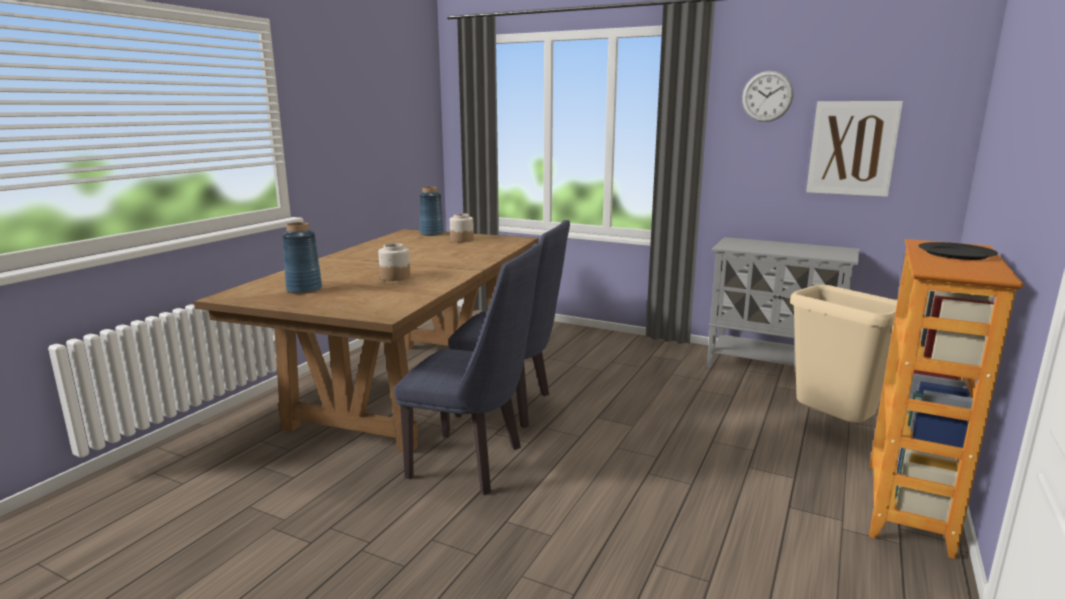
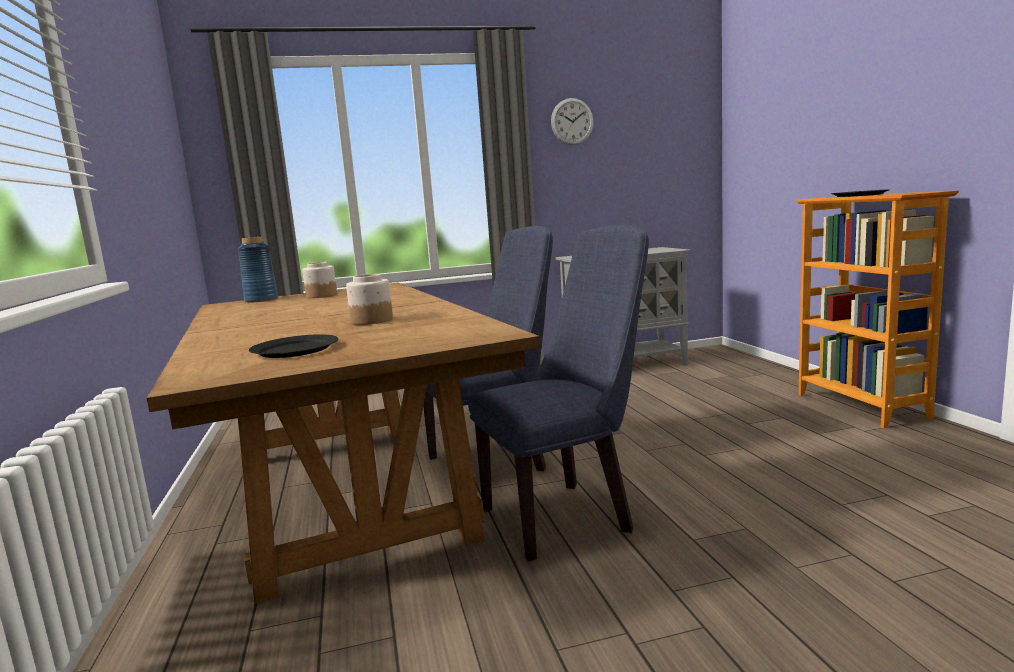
camera: 40 degrees left, 5 degrees down
(304, 289) = (295, 349): blue vase -> black plate
(832, 426) = (734, 383): beige trash can -> none
(852, 148) = (643, 163): picture -> none

